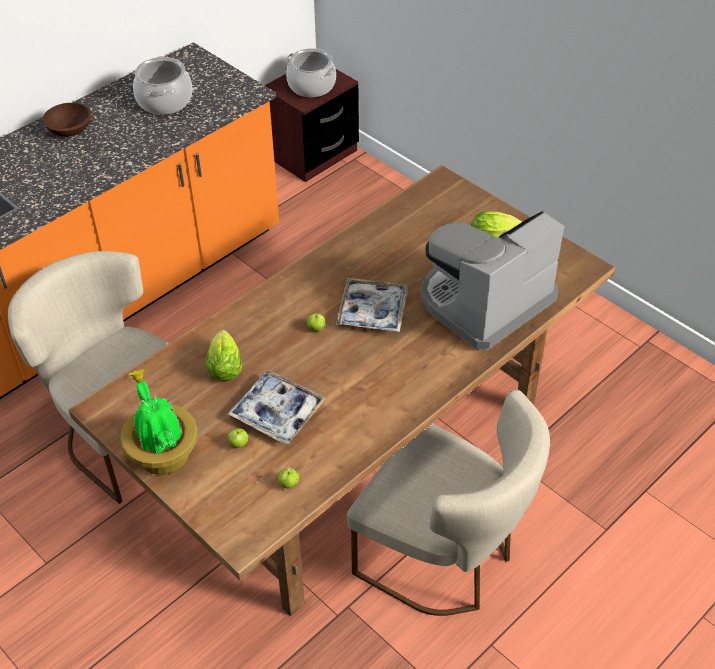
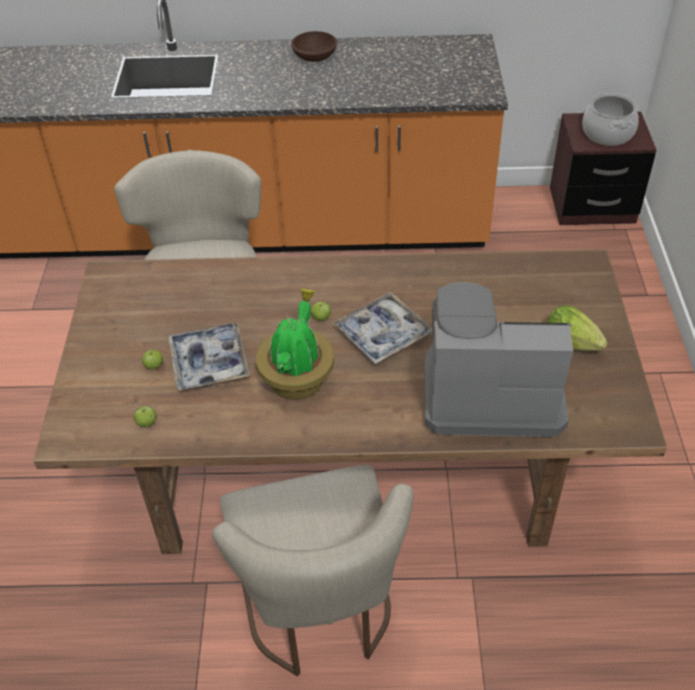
camera: 45 degrees right, 0 degrees up
(162, 453) = (100, 334): potted plant -> potted plant (298, 378)
(164, 101) = (409, 68): cooking pot -> none
(225, 365) = (221, 300): lettuce -> none

